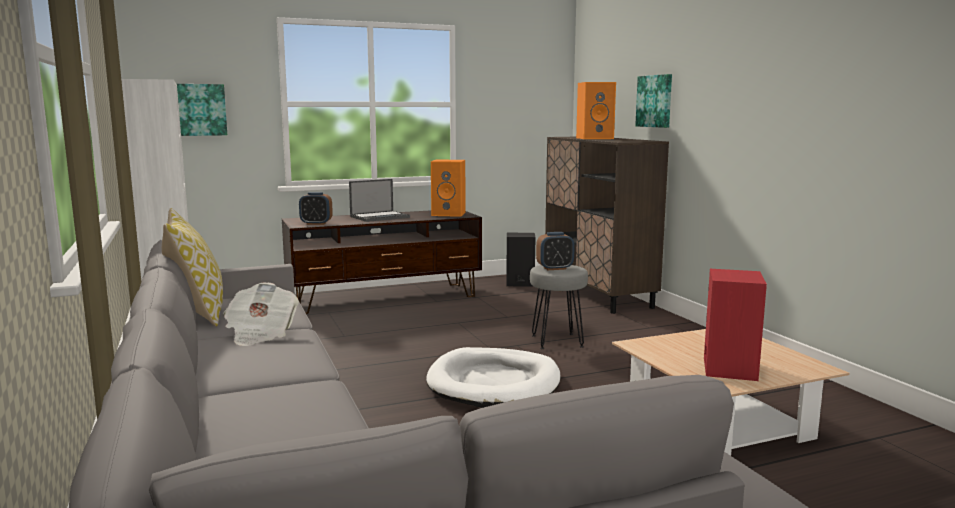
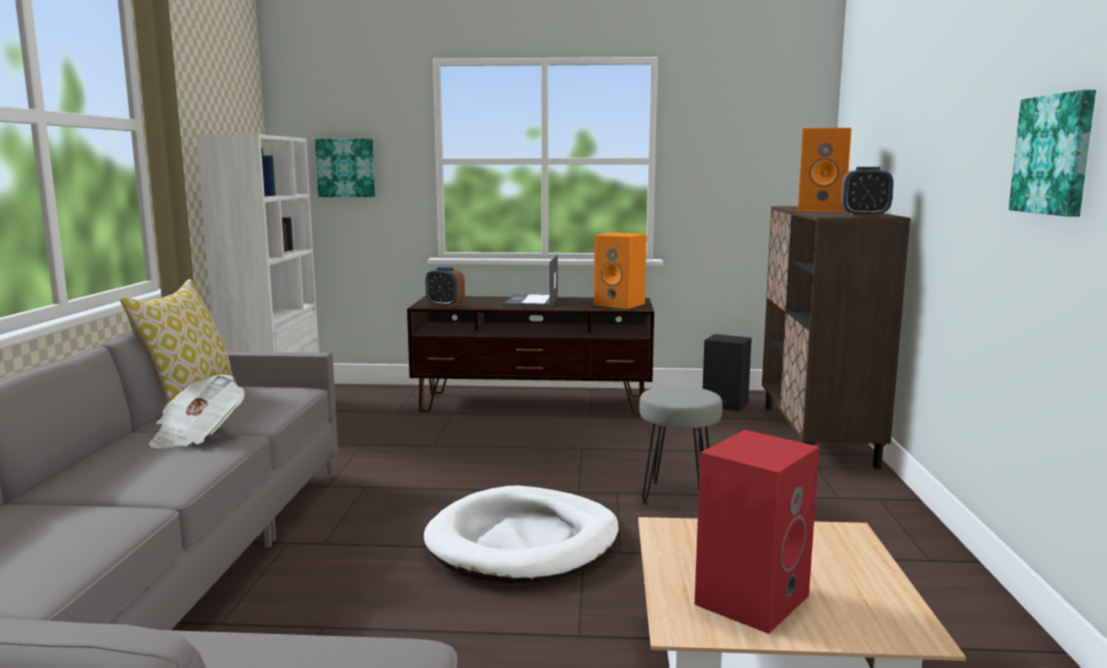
camera: 25 degrees right, 0 degrees up
(380, 217) = (531, 302): laptop -> laptop turned 105 degrees clockwise
(555, 268) = (674, 393): alarm clock -> alarm clock (864, 215)
(655, 101) = (903, 155): picture -> picture (1055, 154)

